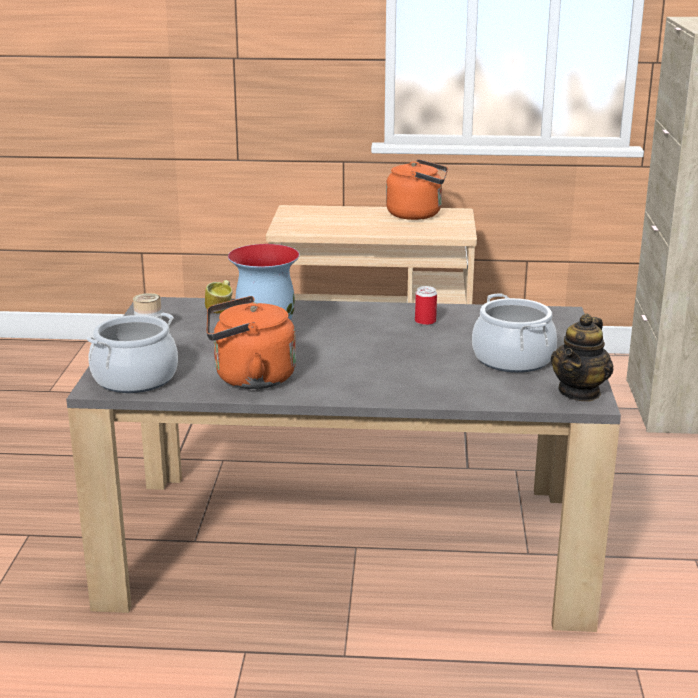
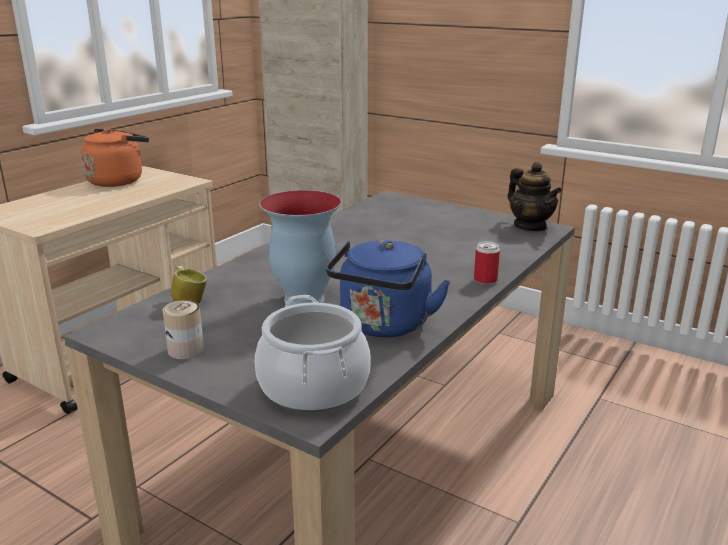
camera: 60 degrees left, 0 degrees up
(249, 378) = (383, 326): orange kettle -> blue kettle
(425, 322) = (347, 234): can -> can (485, 280)
(512, 359) = (454, 229): cooking pot -> none

